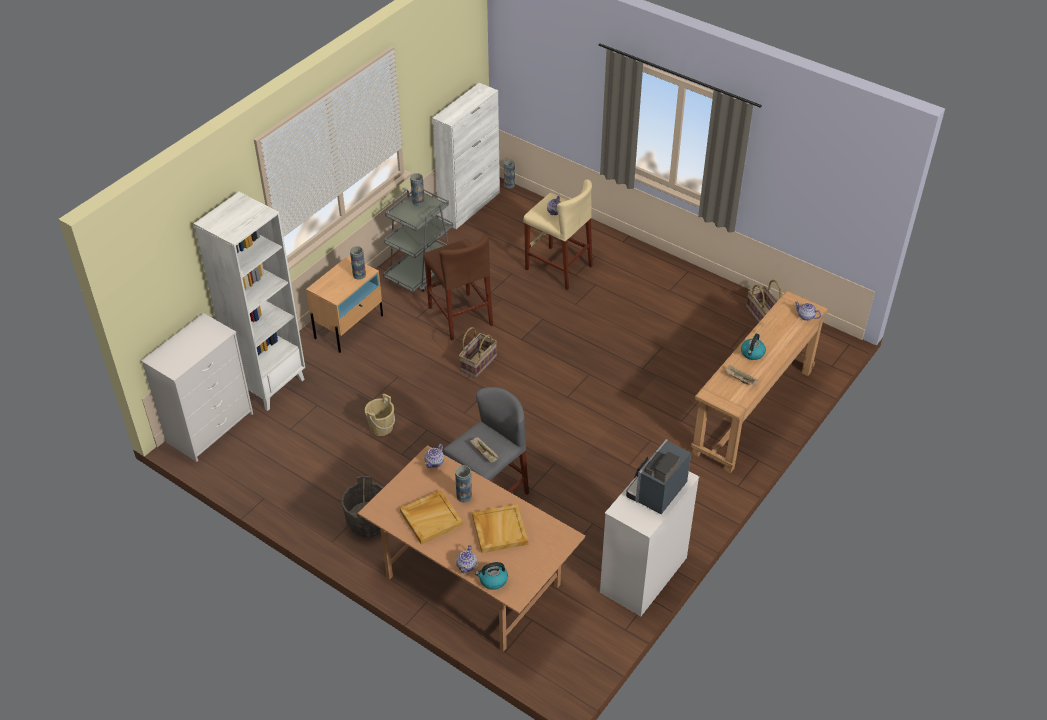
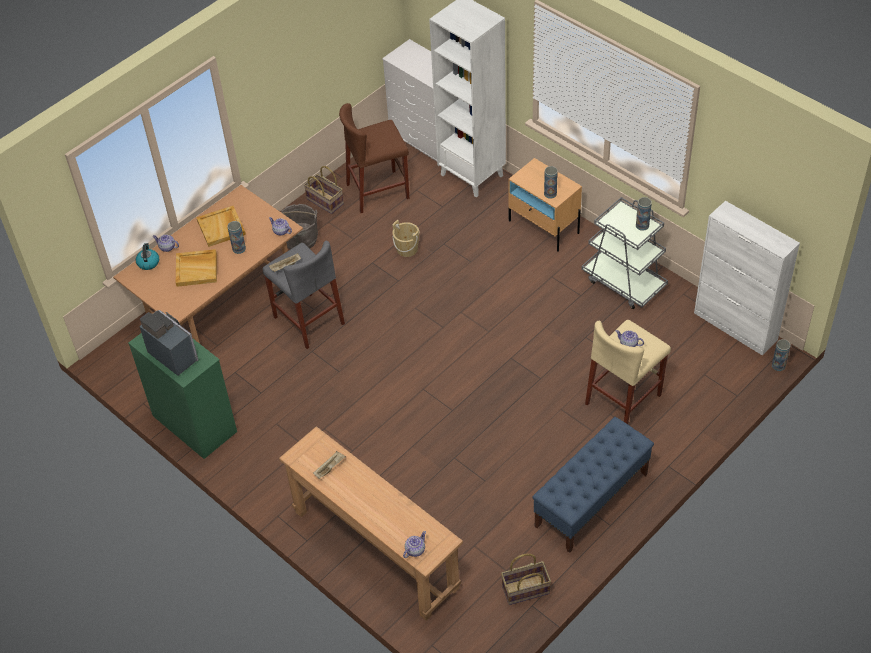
camera: 100 degrees right, 5 degrees up
(460, 316) = (550, 310): brown stool -> brown stool (378, 191)
(478, 363) = (480, 321): basket -> basket (325, 201)
(643, 575) = (194, 423): white dresser -> green dresser
(666, 282) = (591, 500): none -> blue bench
(752, 353) = (365, 486): kettle -> none

